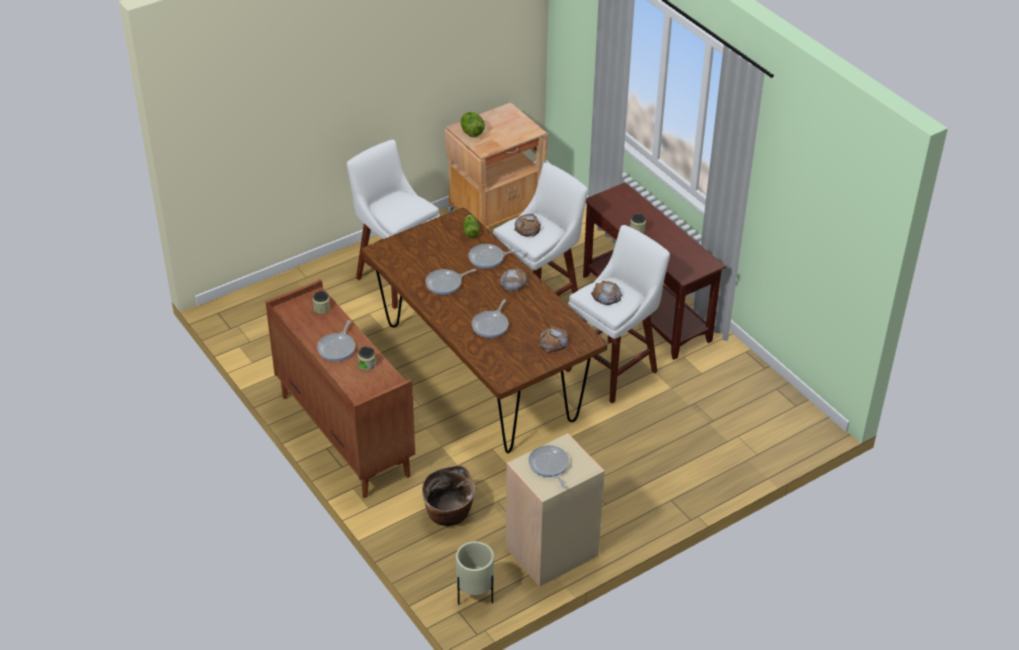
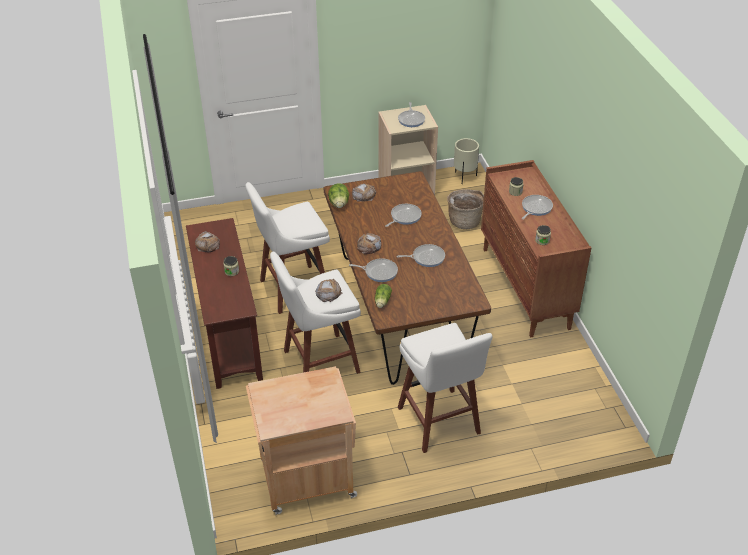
camera: 160 degrees left, 0 degrees up
(471, 132) = (328, 403): lettuce -> lettuce (339, 204)
(606, 296) = (300, 219): bread -> bread (208, 245)

